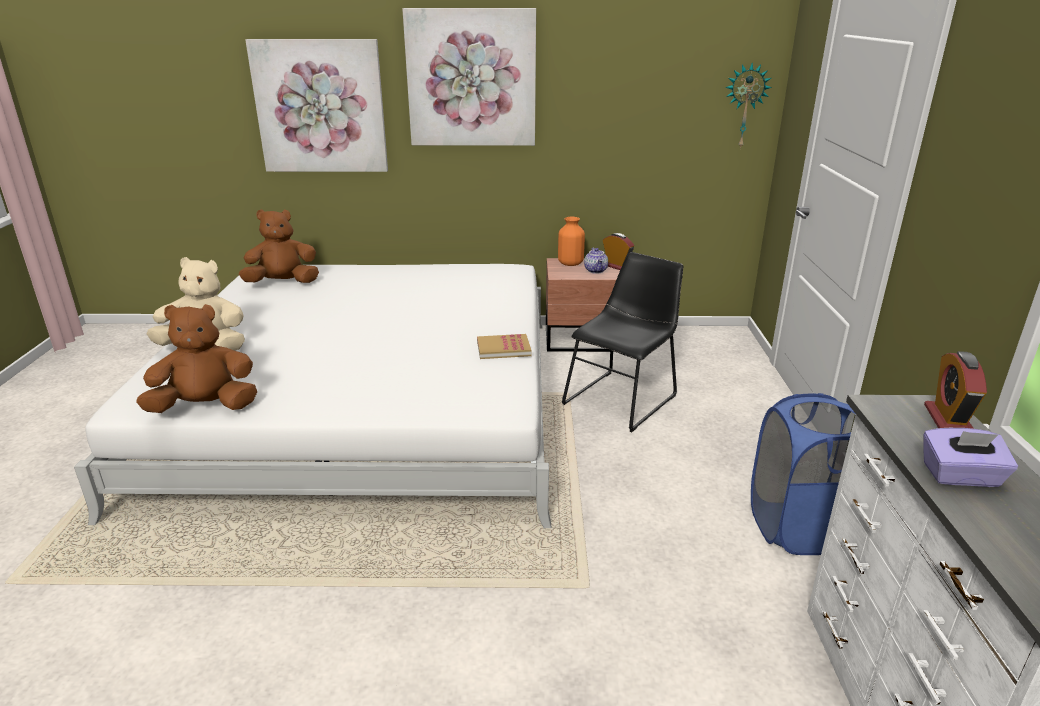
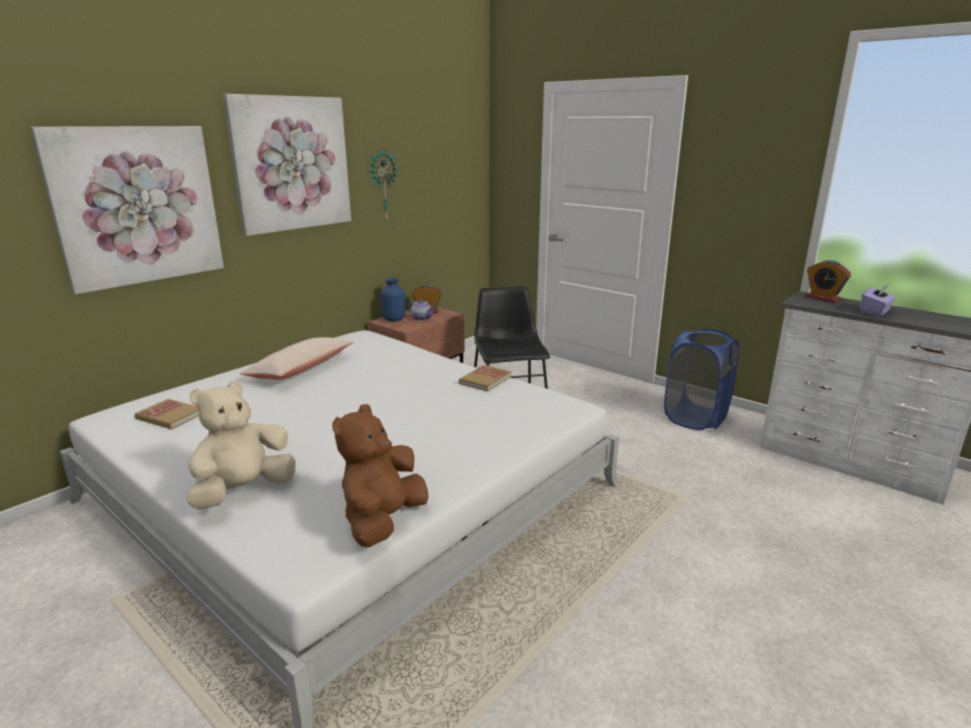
camera: 50 degrees left, 5 degrees down
(283, 283) = (170, 416): brown plush toy -> book
(408, 280) = (300, 369): none -> beige pillow
(570, 264) = (394, 319): orange vase -> blue vase
(745, 106) = (472, 174): wall clock -> wall clock (382, 186)

